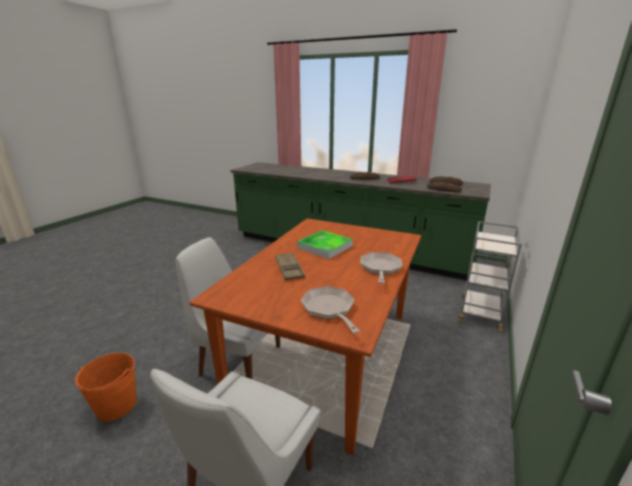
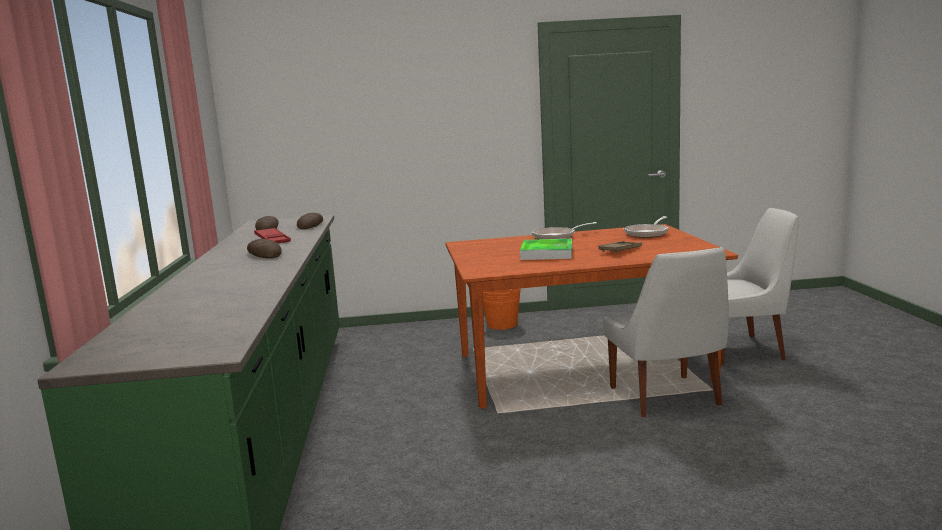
camera: 120 degrees left, 10 degrees down
(116, 406) = (827, 421): orange bucket -> orange bucket (502, 324)
(480, 313) = (409, 330): grey cart -> none

